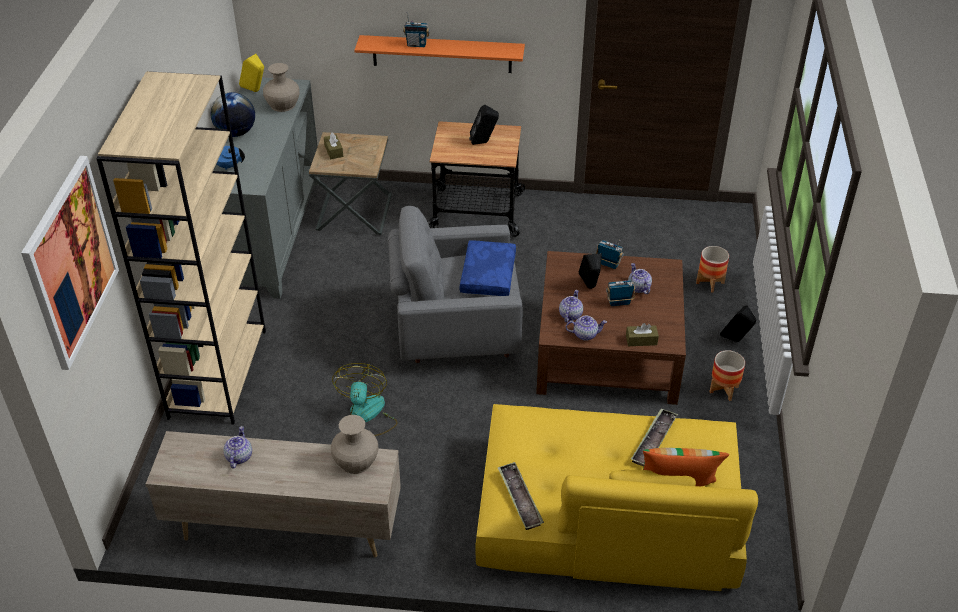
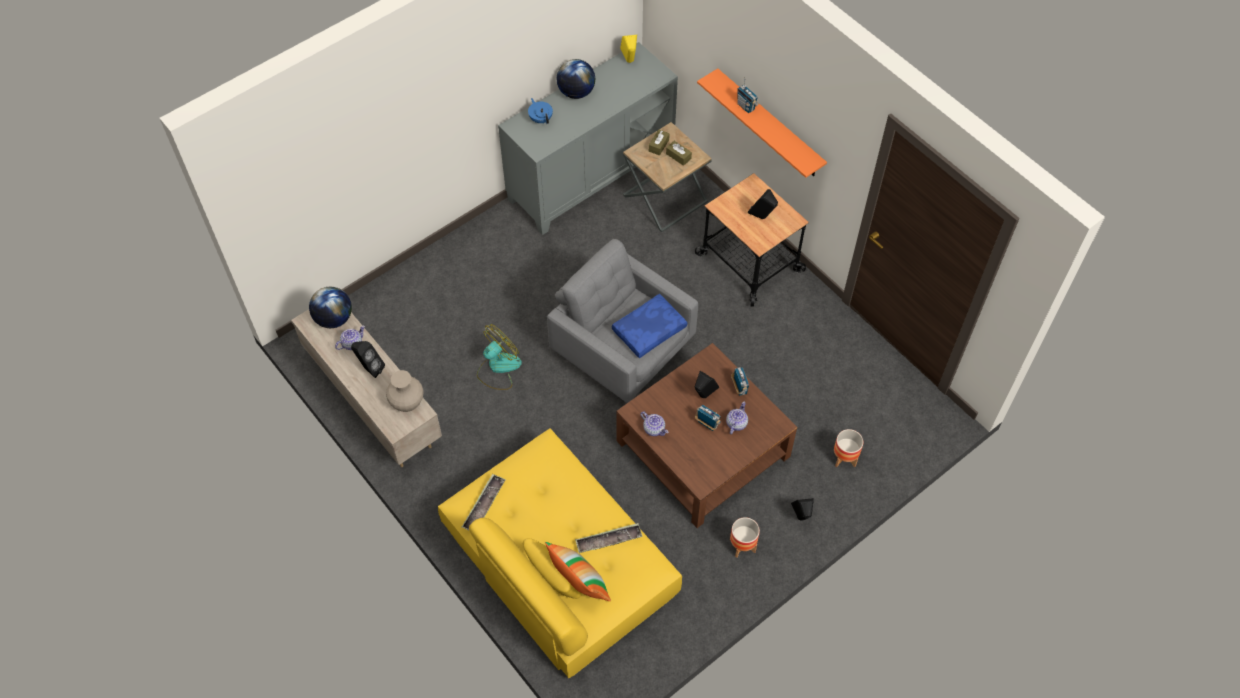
camera: 45 degrees right, 15 degrees up
(70, 262) = (292, 160): picture -> none
(193, 451) = (334, 319): none -> globe
(217, 372) = (449, 263): beige bookcase -> none
(283, 105) = (633, 87): beige vase -> none
(284, 463) = (370, 368): none -> black speaker
(570, 315) = (663, 406): teapot -> none
(641, 340) = (685, 464): brown tissue box -> brown tissue box (678, 156)

